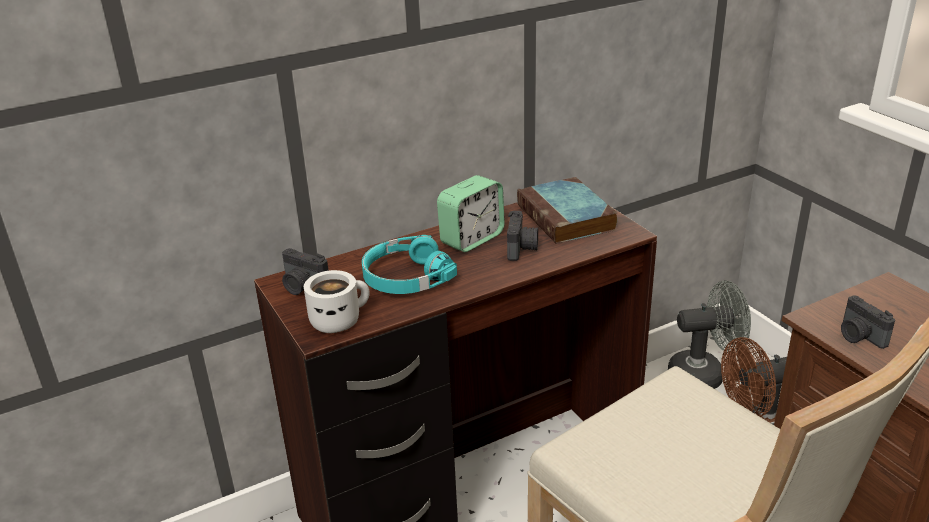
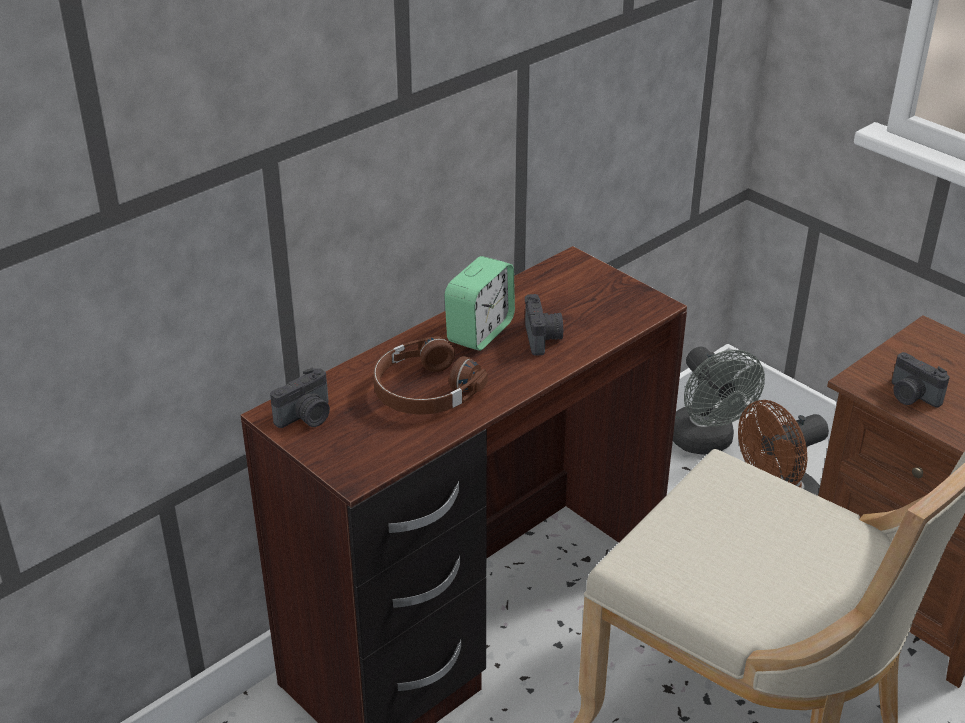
camera: 15 degrees left, 5 degrees up
(303, 287) = (307, 417): camera -> camera turned 60 degrees counterclockwise
(338, 320) = (370, 454): white mug -> none
(406, 277) = (424, 391): turquoise headphones -> brown headphones
(567, 218) = (579, 292): book -> none
(704, 374) = (706, 442): grey fan -> grey fan turned 90 degrees clockwise

